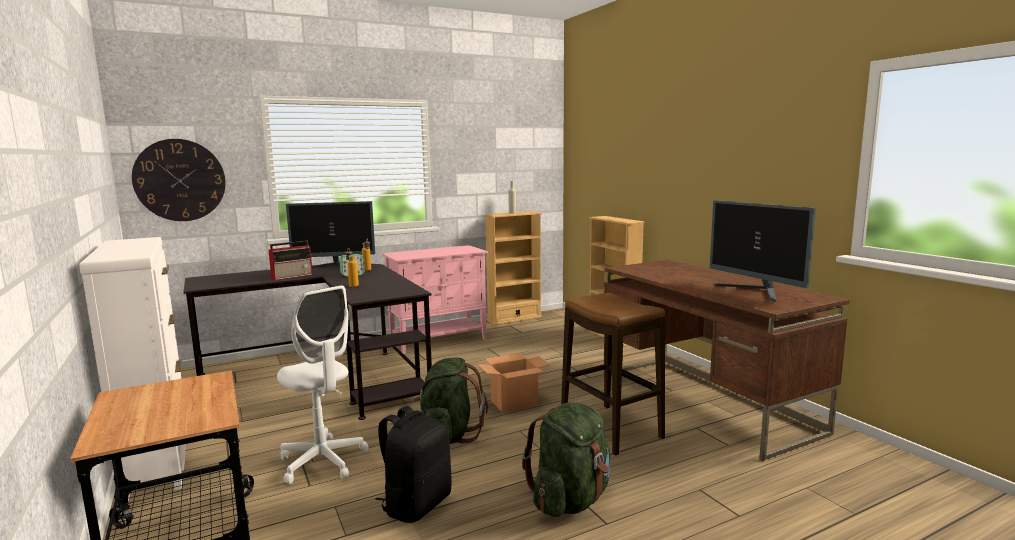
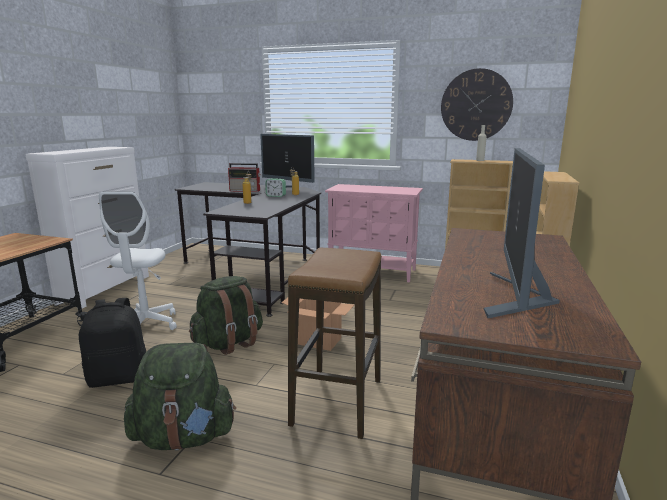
camera: 45 degrees right, 5 degrees up
(180, 180) = (212, 113): wall clock -> wall clock (476, 105)

